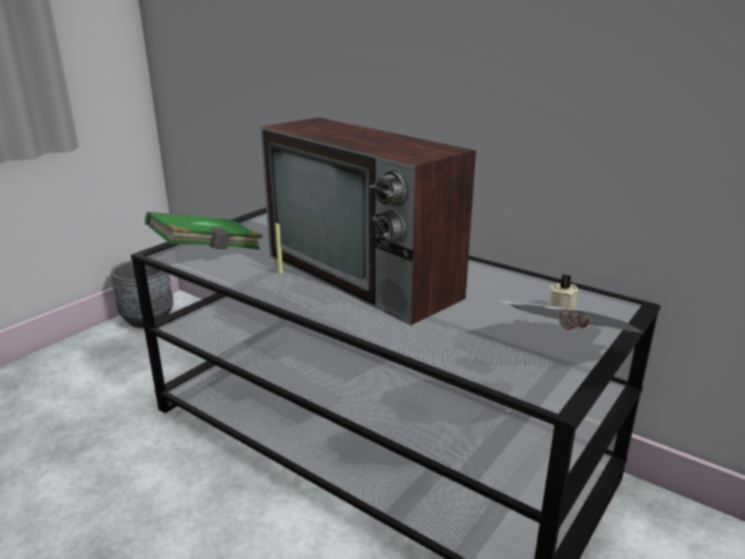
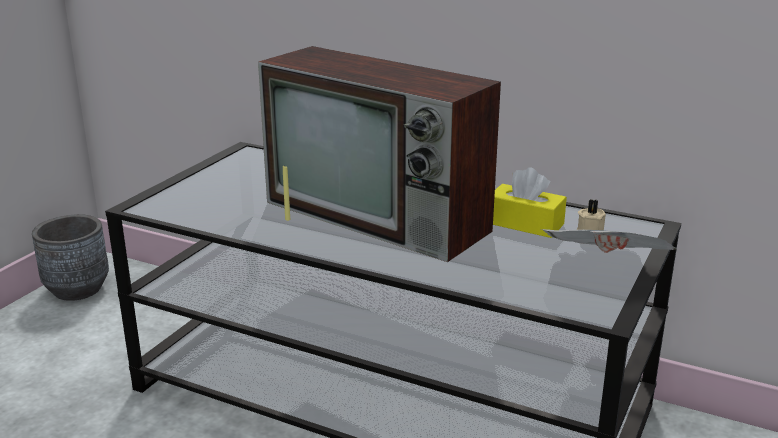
camera: 10 degrees left, 0 degrees up
(208, 251) = (193, 201): green book -> none
(500, 293) = (525, 223): none -> yellow tissue box

